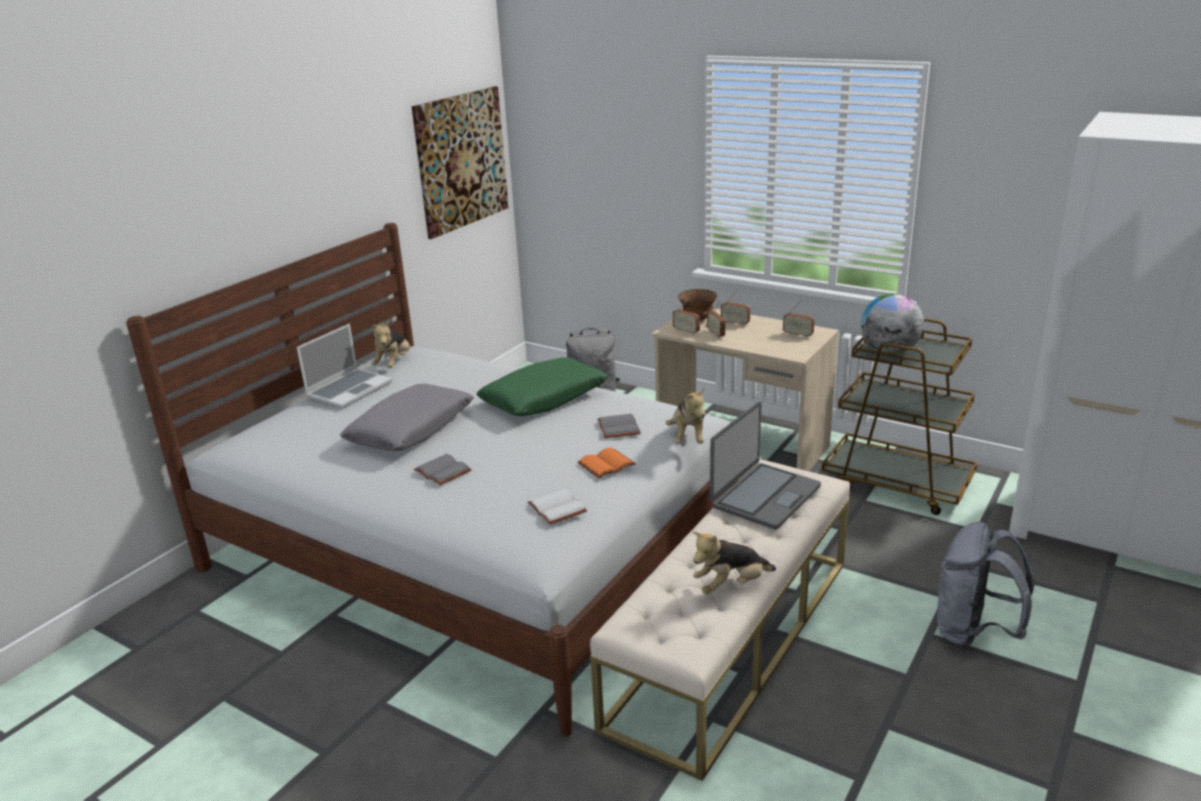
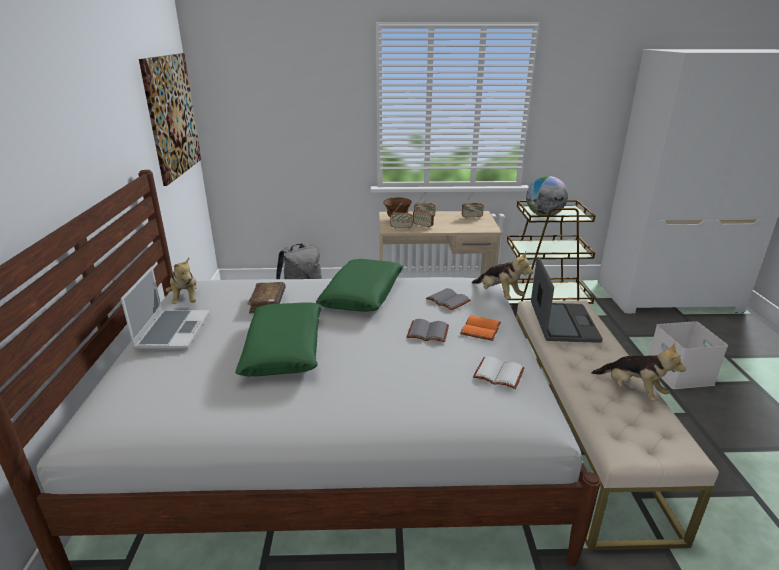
camera: 35 degrees left, 0 degrees up
(411, 429) = (284, 348): grey pillow -> green pillow
(441, 471) = (364, 376): grey book -> grey book (427, 333)
(450, 384) = (267, 302): none -> brown book
(731, 585) = (632, 390): plush toy -> plush toy turned 75 degrees counterclockwise
(973, 633) = (681, 374): grey backpack -> white storage box

